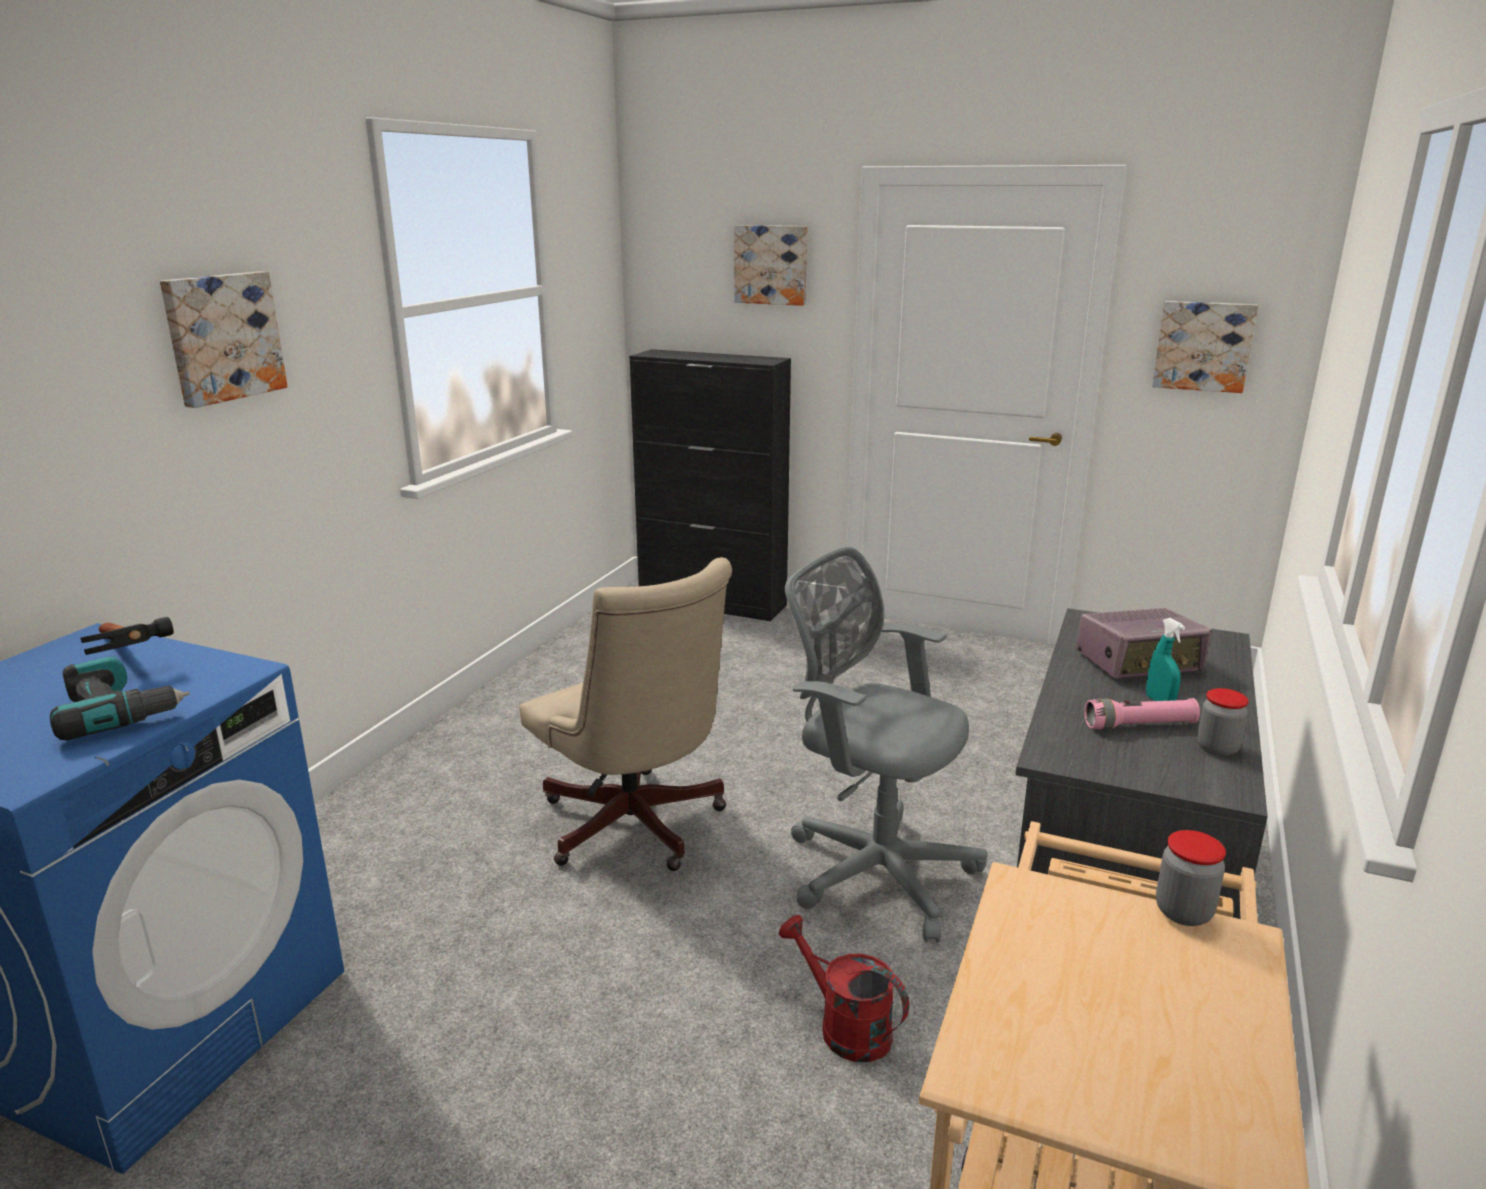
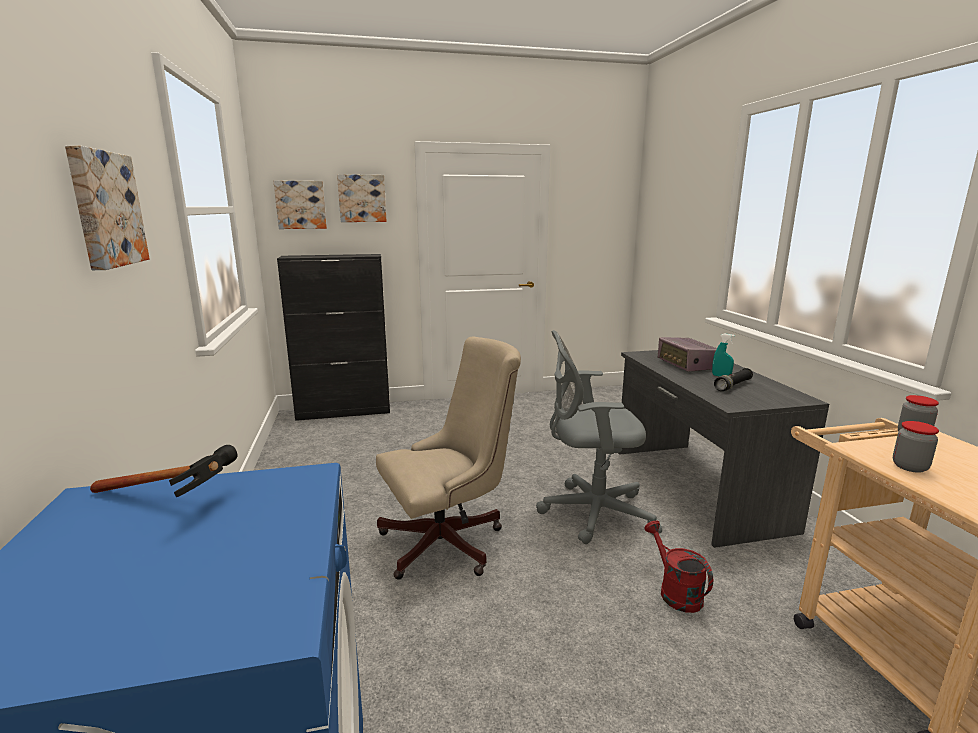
camera: 35 degrees left, 5 degrees down
(118, 712) = (255, 539): power drill -> none
(636, 829) = (450, 542): beige office chair -> beige office chair turned 45 degrees counterclockwise
(844, 1027) = (675, 591): red watering can -> red watering can turned 60 degrees clockwise
(1139, 663) = (687, 365): radio -> radio turned 120 degrees clockwise
(1139, 725) = (733, 386): pink flashlight -> black flashlight
(1203, 346) = (590, 231): picture -> picture (301, 205)
(1217, 748) = (770, 386): jar -> jar (909, 467)

